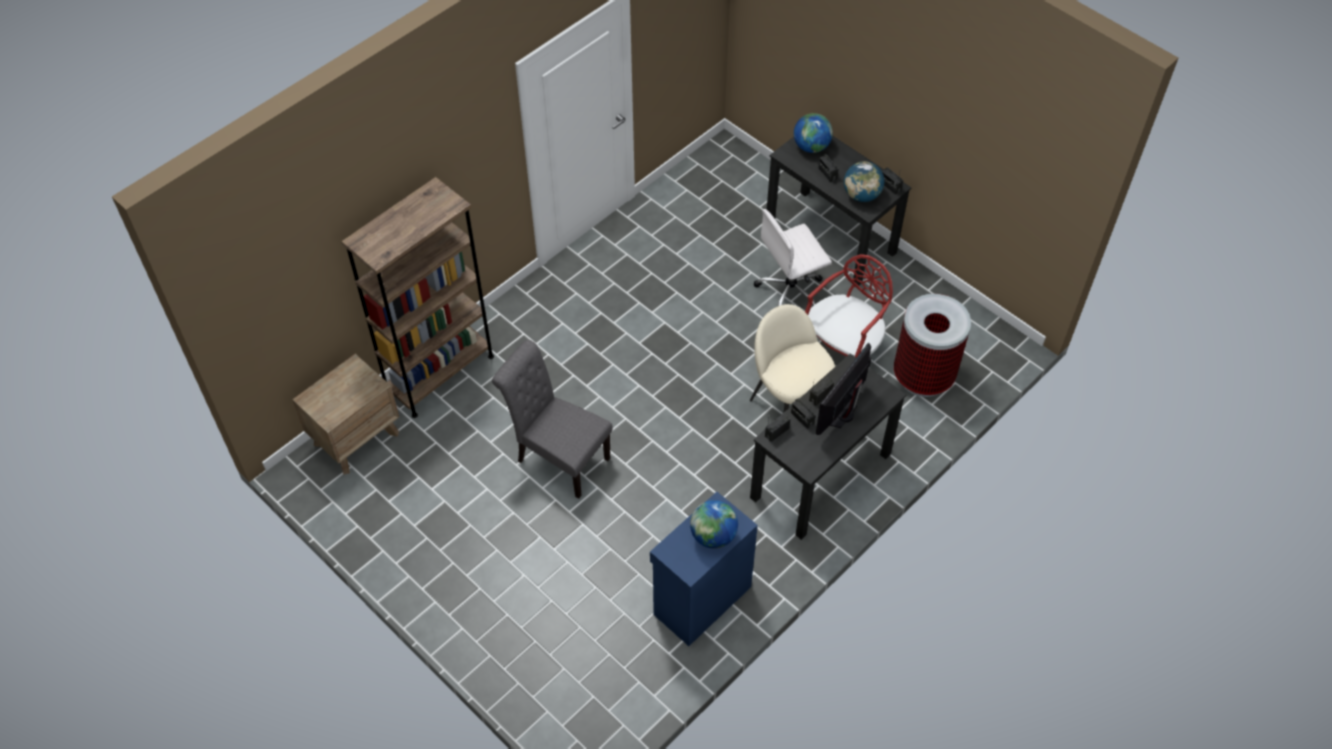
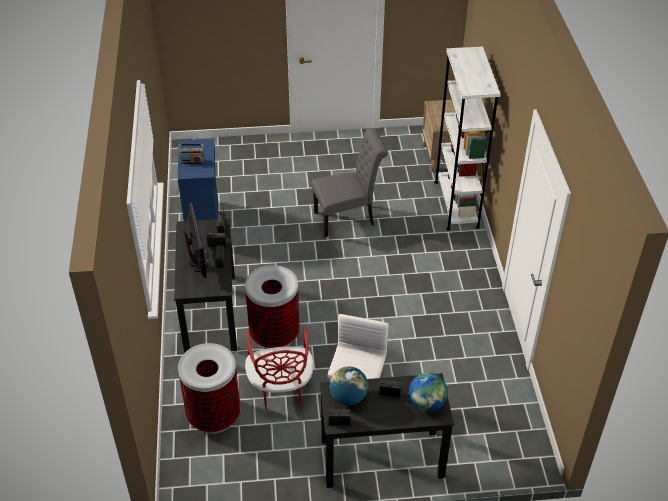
camera: 130 degrees right, 10 degrees down
(439, 373) = (456, 204): brown bookcase -> white bookcase
(713, 536) = (192, 161): globe -> radio
(789, 400) = (274, 335): beige chair -> trash can

